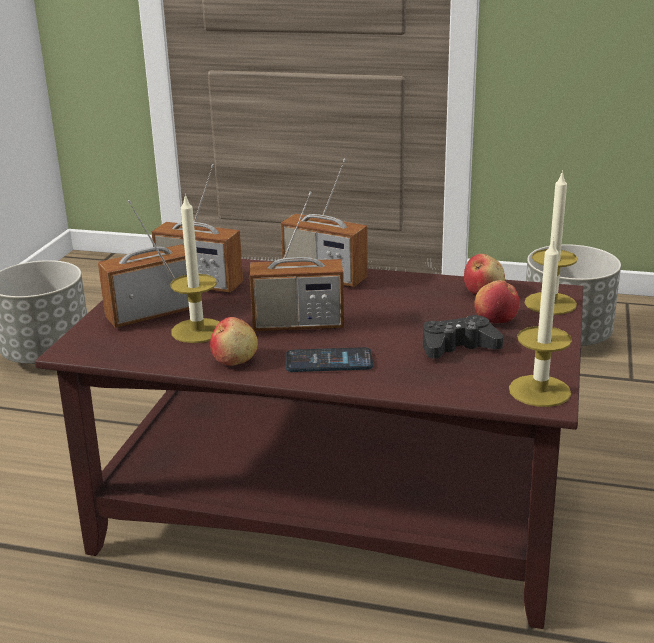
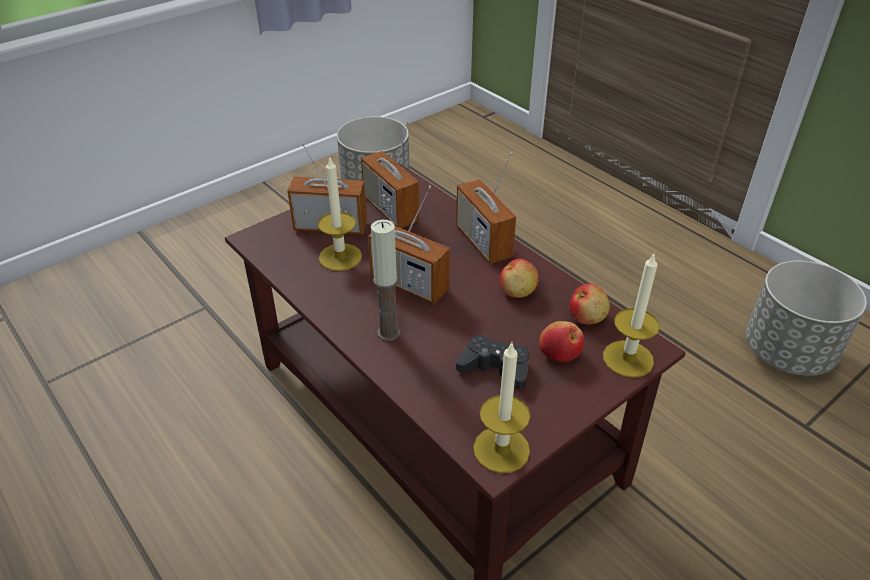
camera: 35 degrees right, 15 degrees up
(235, 360) = (332, 298): apple -> apple (518, 291)
(329, 361) = (388, 333): phone -> candle

